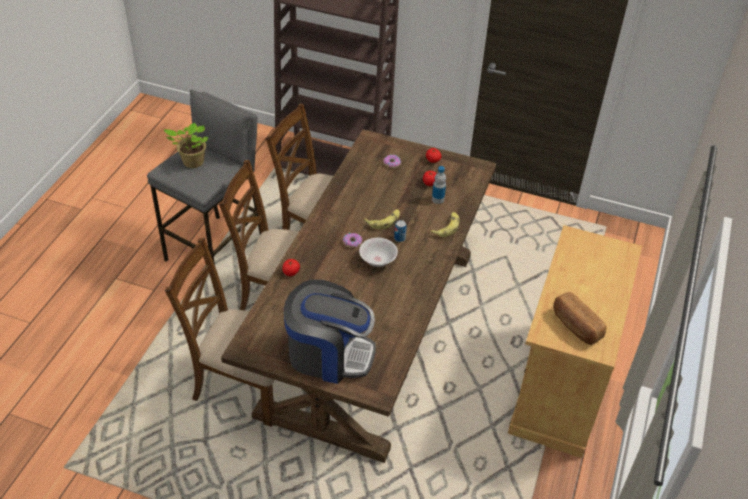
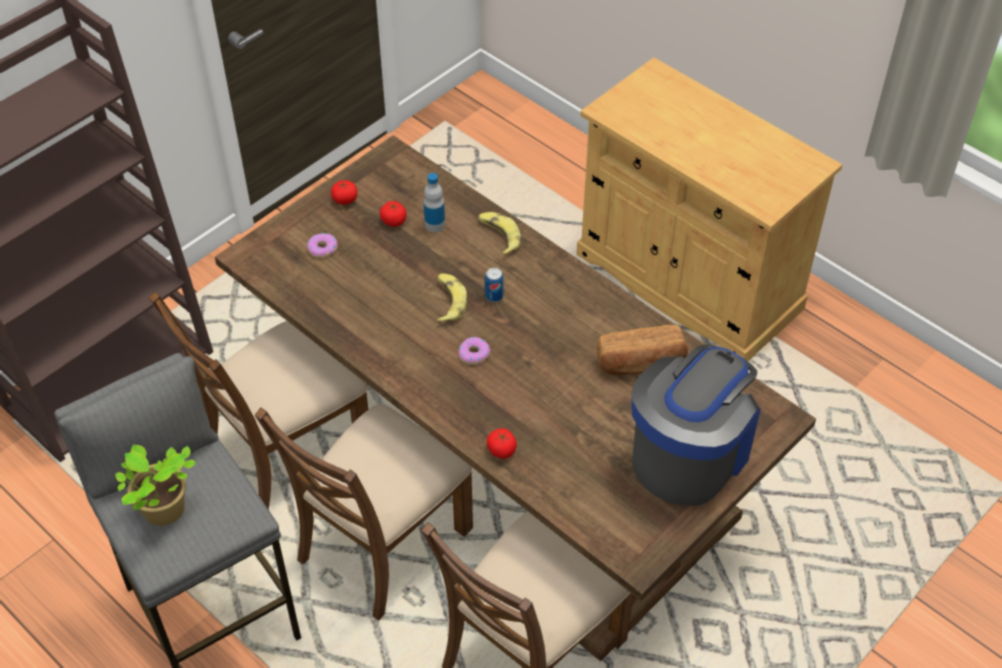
camera: 65 degrees left, 5 degrees up
(377, 260) = (528, 336): white bowl -> none
(575, 326) = (765, 171): bread -> bread (641, 363)

